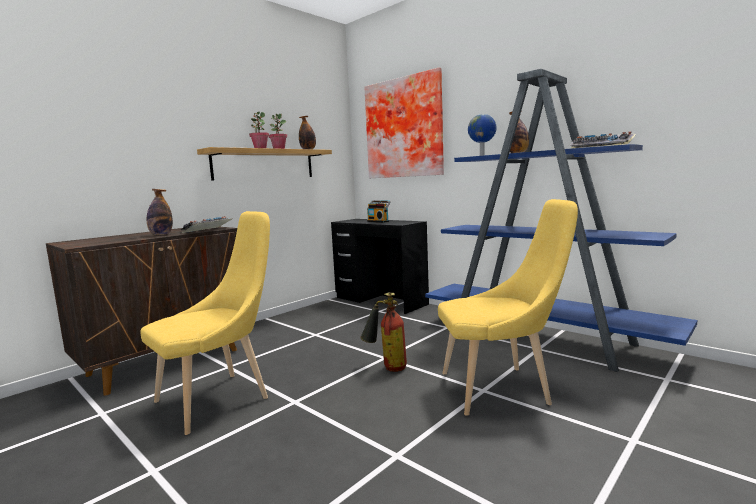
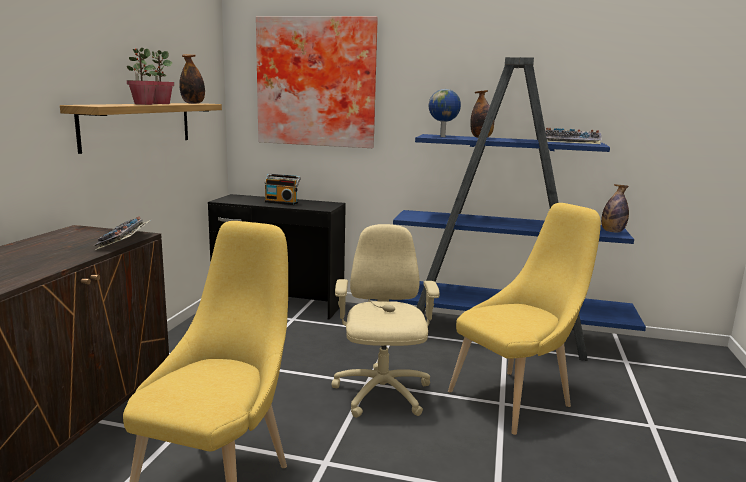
camera: 30 degrees left, 5 degrees up
(161, 234) = (65, 255): bottle -> bottle (612, 232)
(386, 367) = (381, 394): fire extinguisher -> beige office chair

